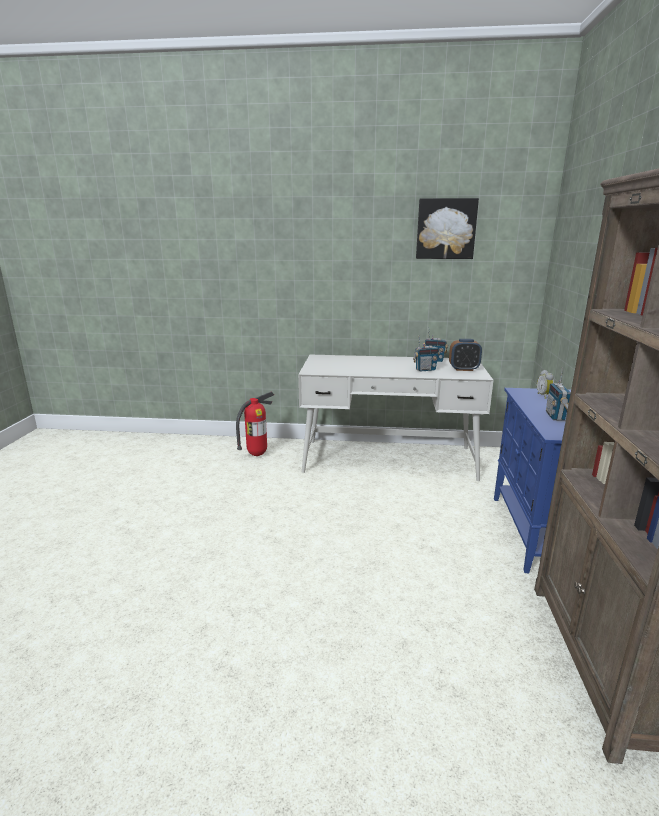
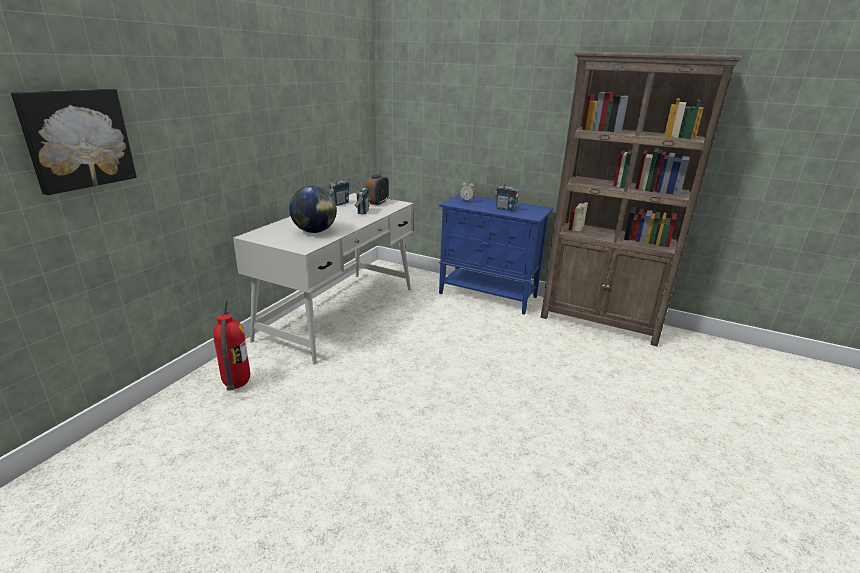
camera: 70 degrees left, 5 degrees up
(350, 367) = (315, 232): none -> globe
(446, 229) = (319, 71): picture -> picture (77, 139)

